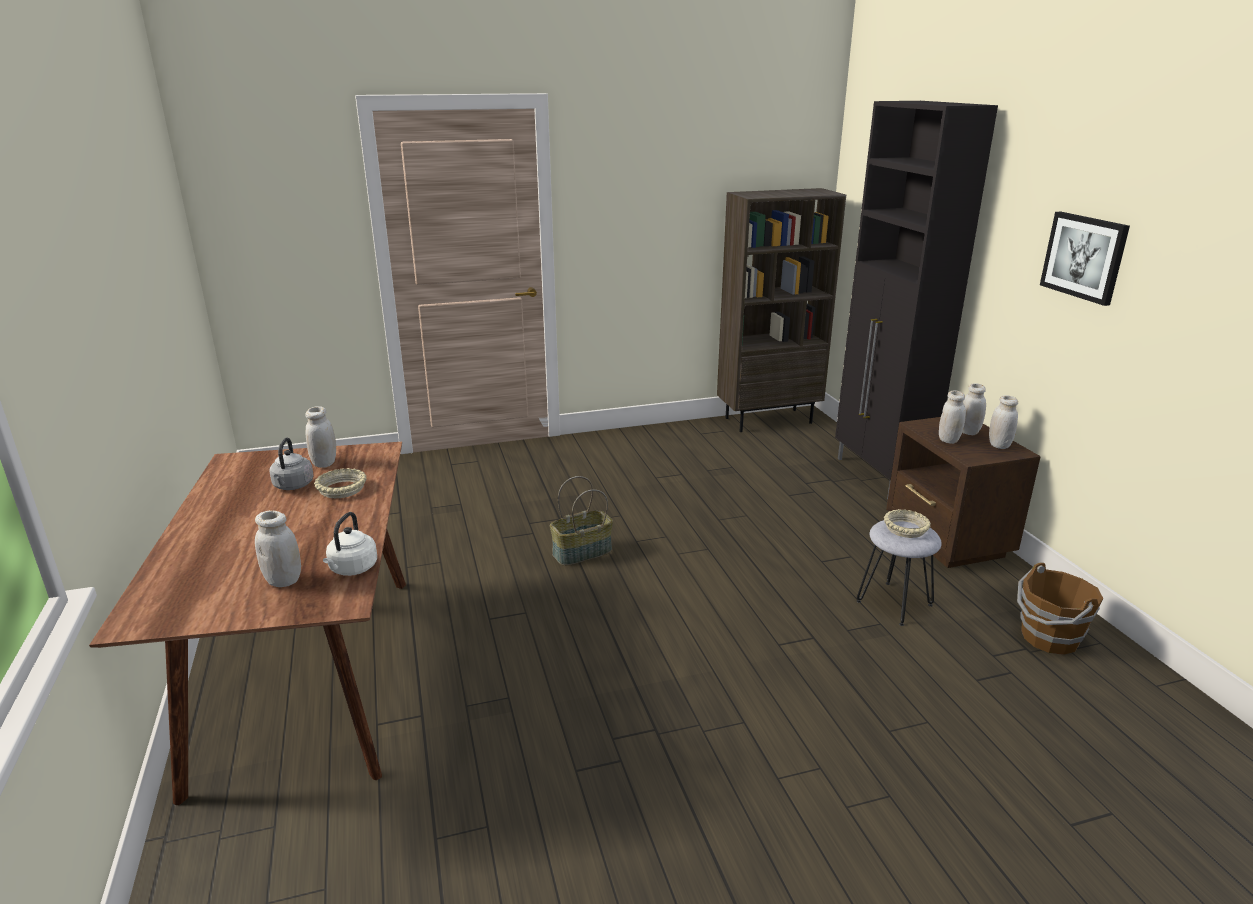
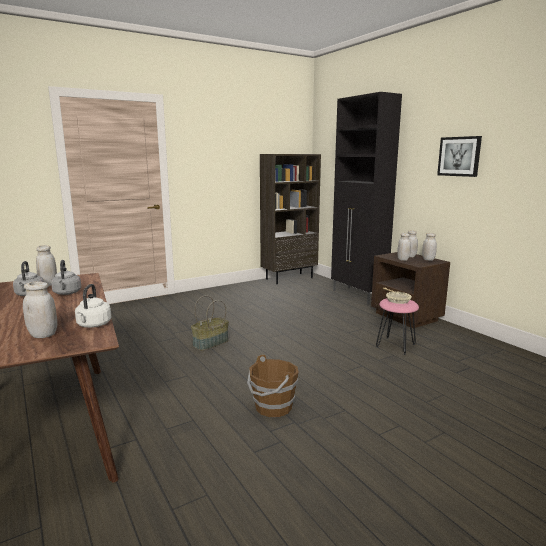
camera: 15 degrees left, 10 degrees down
(342, 489) = (67, 293): beige bowl -> grey kettle
(895, 603) = (396, 345): grey stool -> pink stool
(1048, 638) = (478, 350): brown bucket -> brown bucket (272, 407)

